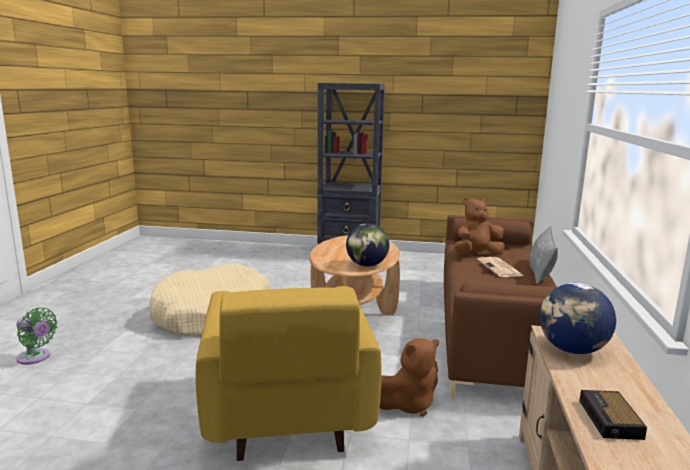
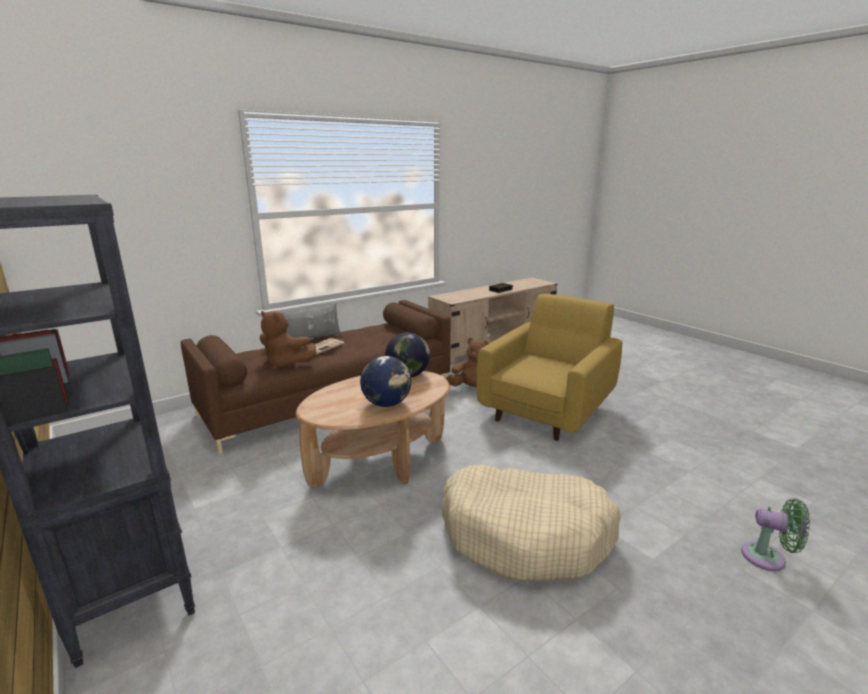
camera: 135 degrees left, 5 degrees up
(36, 358) = (768, 558): green fan -> green fan turned 135 degrees clockwise
(572, 350) = (462, 297): globe -> globe (387, 404)

